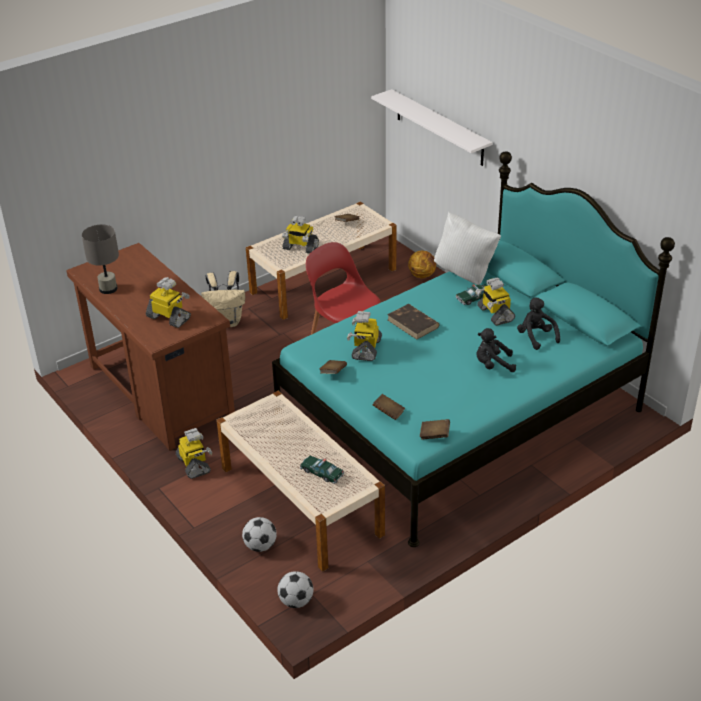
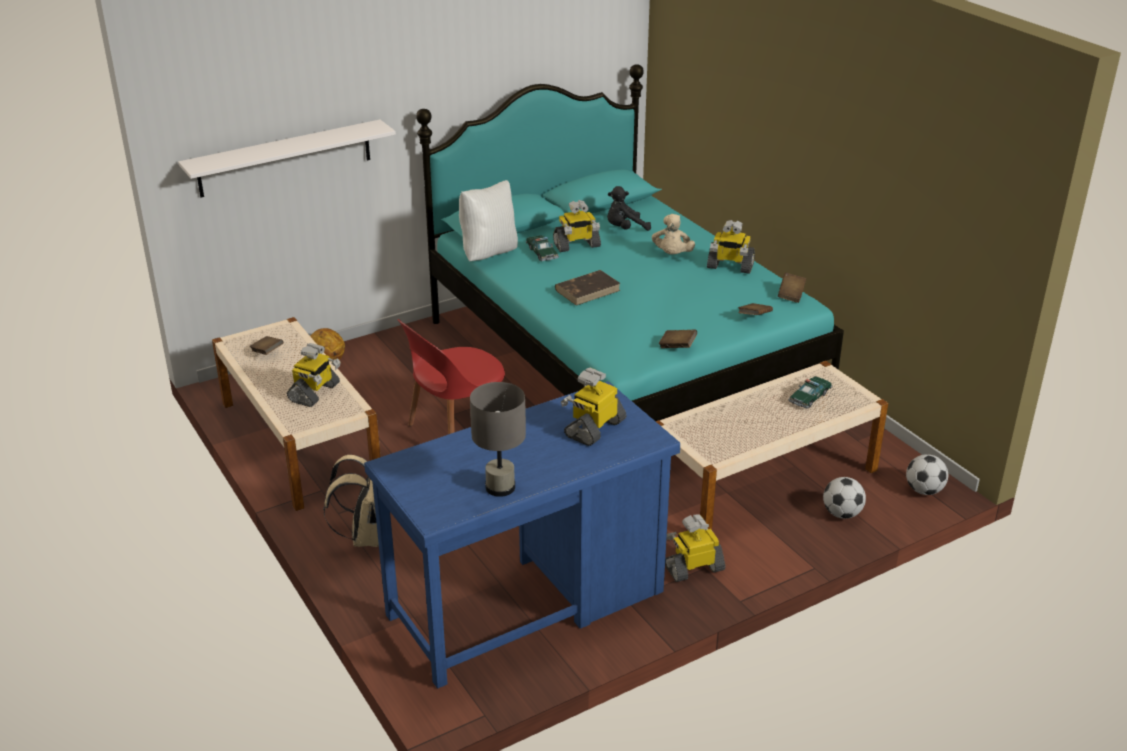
camera: 85 degrees left, 5 degrees down
(159, 392) = (526, 604): brown desk -> blue desk
(365, 349) = (634, 321): toy robot -> toy robot (729, 266)
(493, 365) = (672, 255): black plush toy -> beige plush toy

